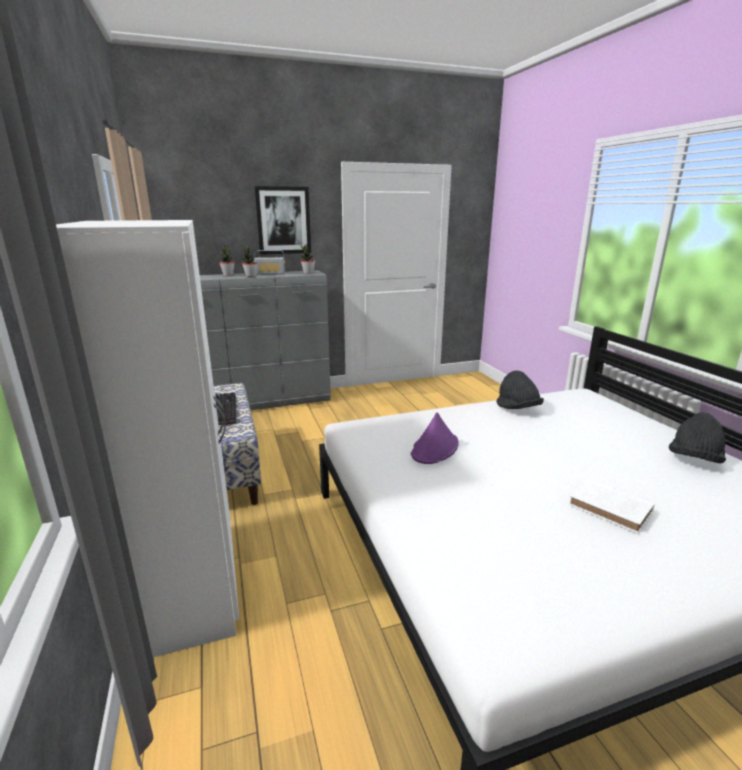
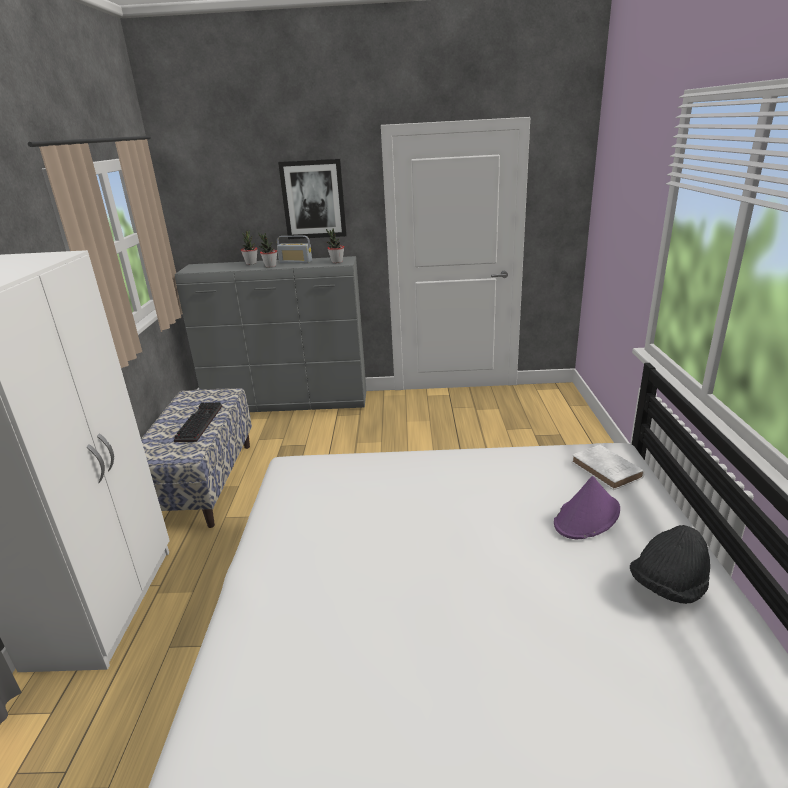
camera: 20 degrees right, 5 degrees up
(435, 448) = (352, 510): purple hat -> purple hat (587, 517)
(517, 409) = (501, 466): black hat -> none
(612, 509) = (478, 639): white book -> white book (607, 471)

